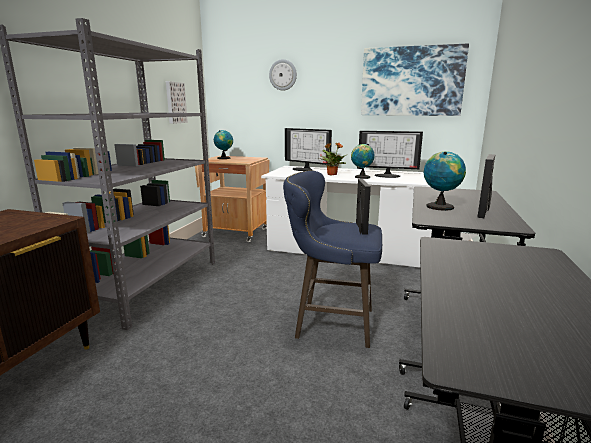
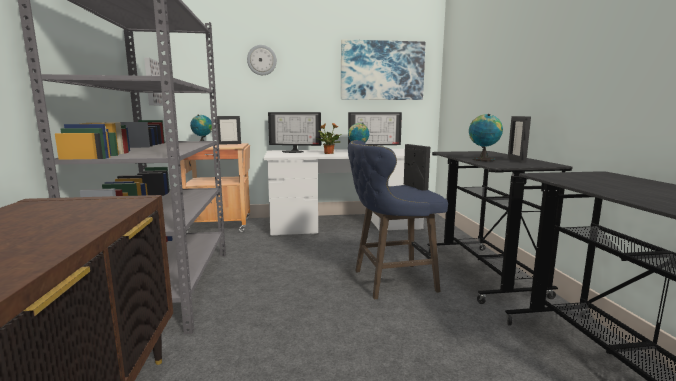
camera: 25 degrees left, 5 degrees down
(248, 158) = (229, 144): none -> picture frame

